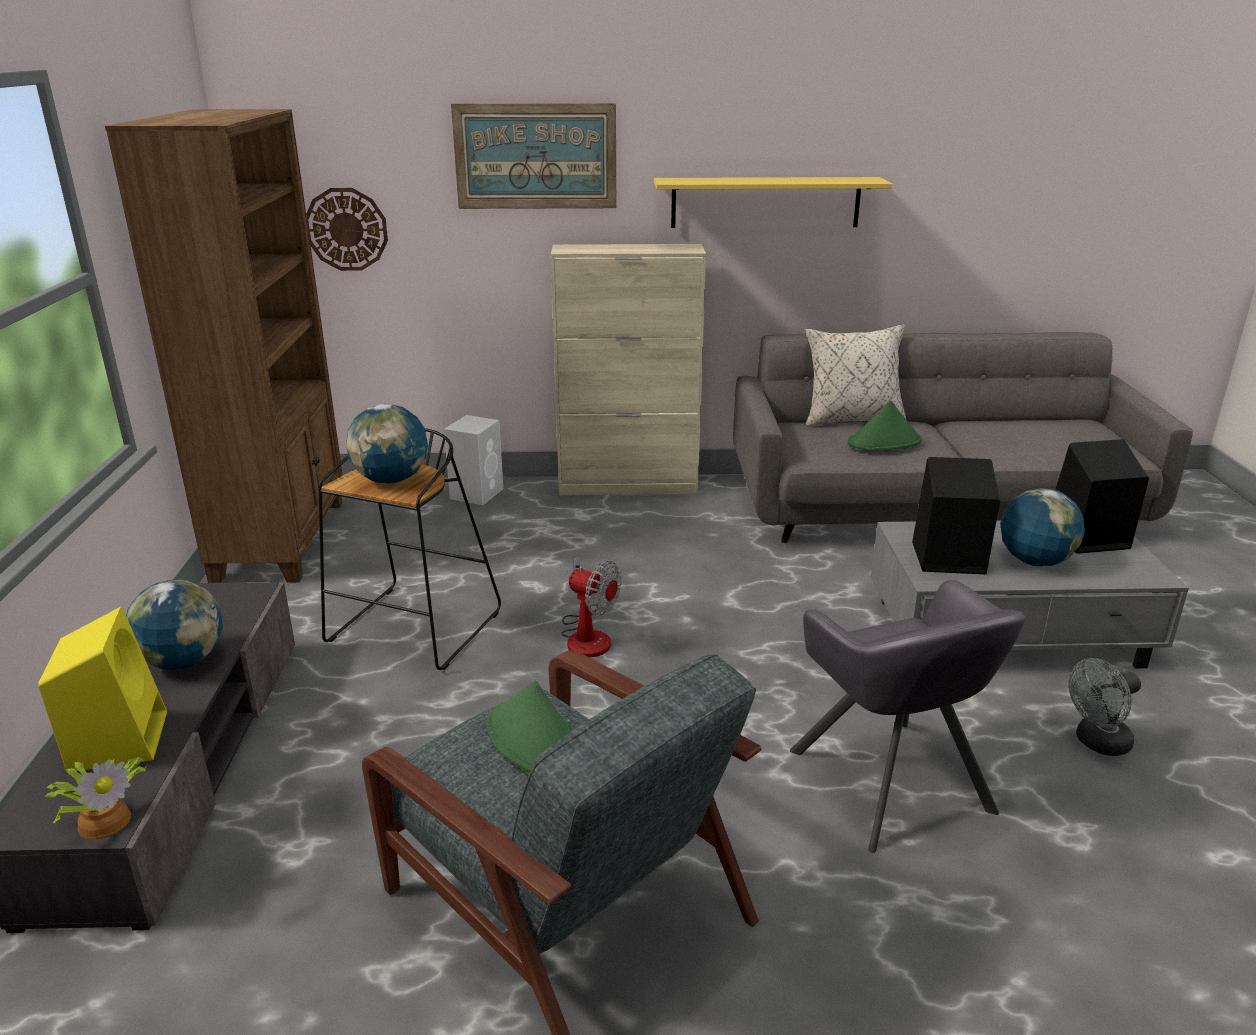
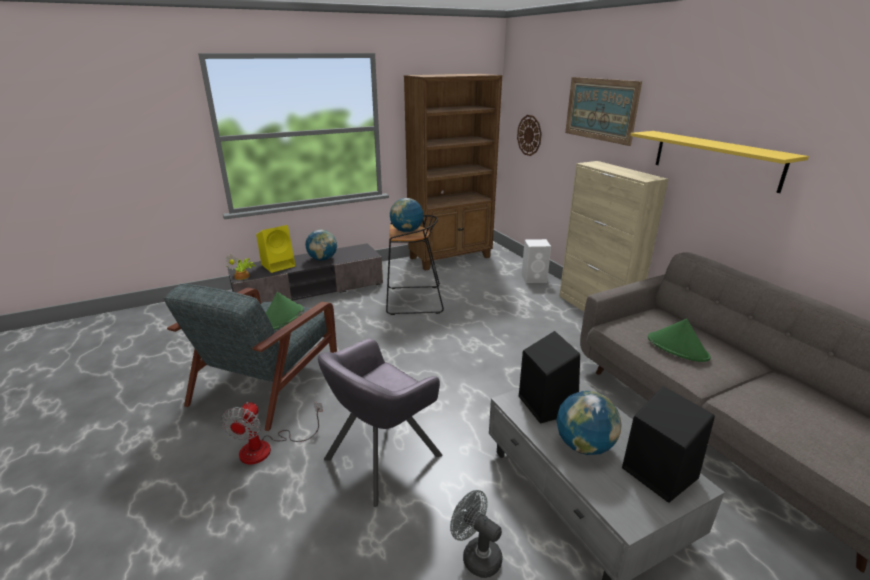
camera: 65 degrees right, 0 degrees up
(587, 635) = (441, 338): fan -> fan (267, 448)
(851, 419) = (704, 331): beige pillow -> none

